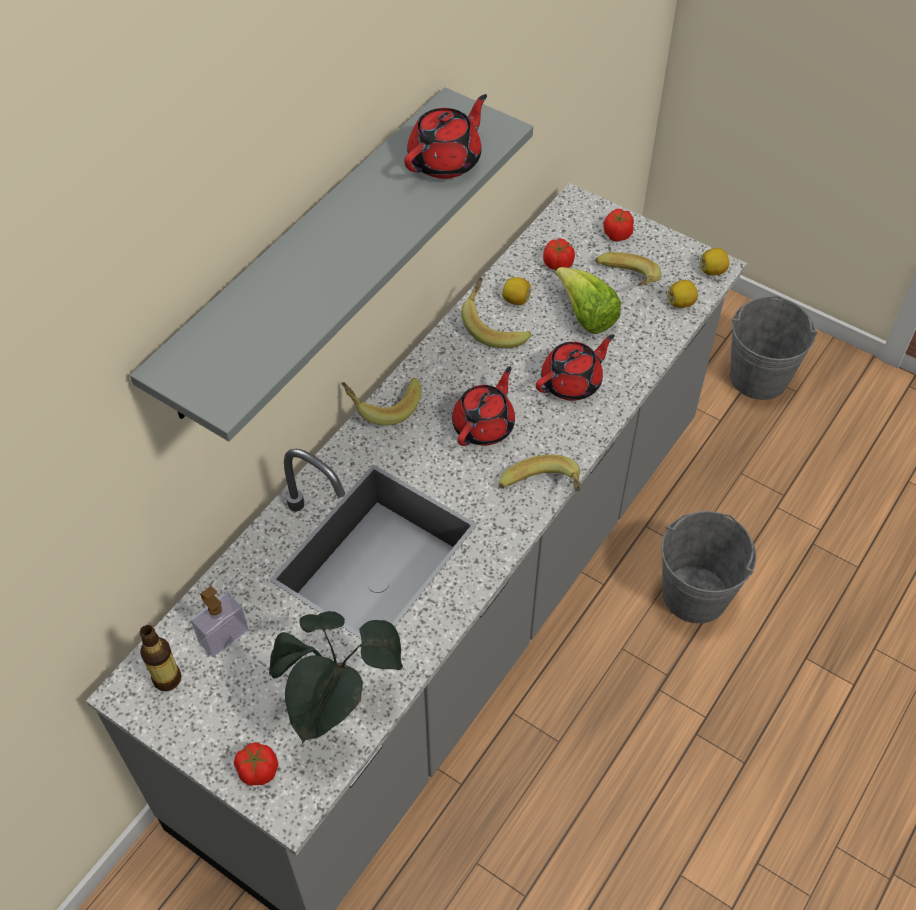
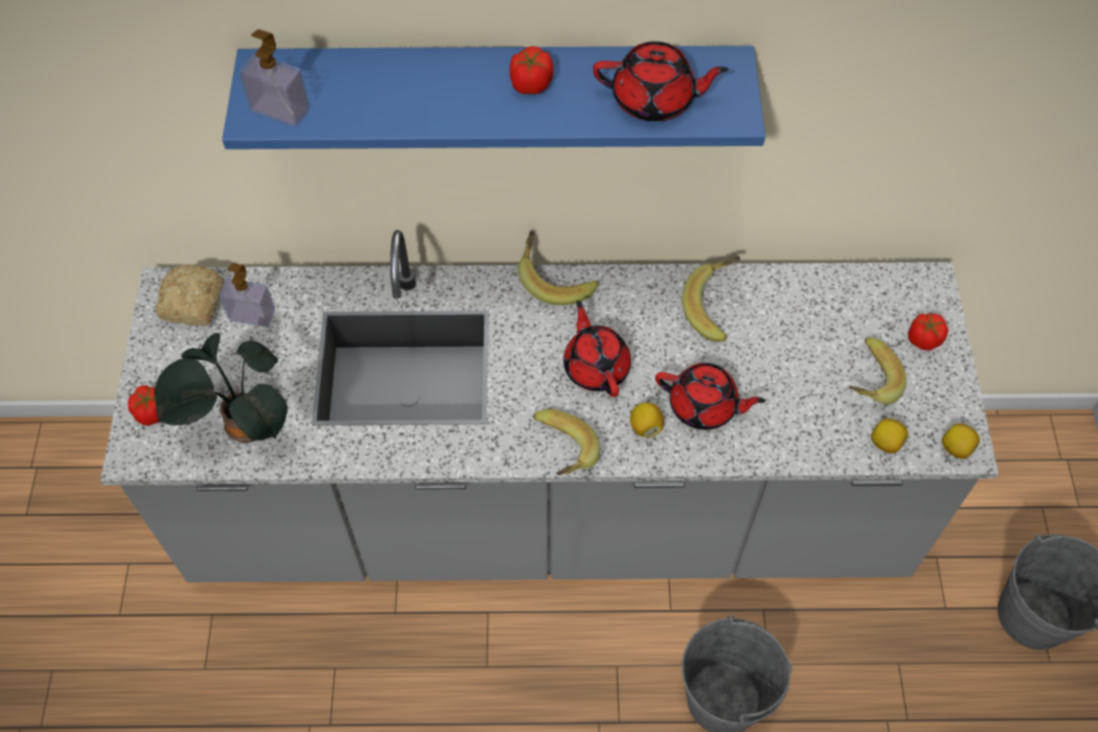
camera: 55 degrees right, 5 degrees up
(167, 679) = (191, 304): bottle -> bread
(234, 378) = (280, 110): none -> soap dispenser
(307, 254) = (497, 85): grey shelf -> blue shelf
(484, 425) = (596, 366): red teapot -> red teapot turned 105 degrees counterclockwise
(516, 300) = (762, 306): lemon -> lemon (645, 427)
(558, 264) = (837, 313): tomato -> tomato (531, 84)
(586, 315) = (794, 372): lettuce -> none

